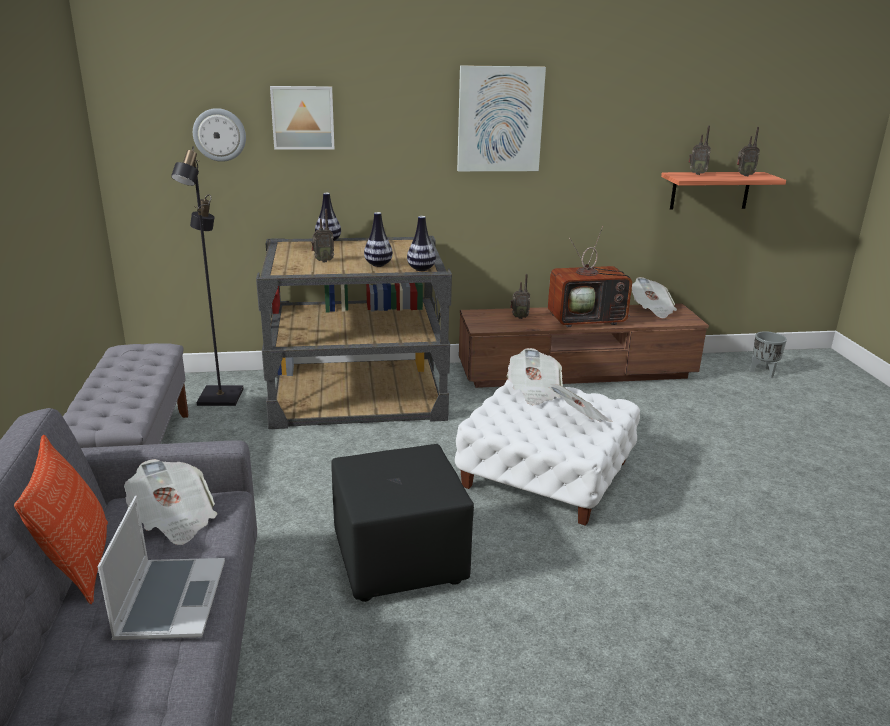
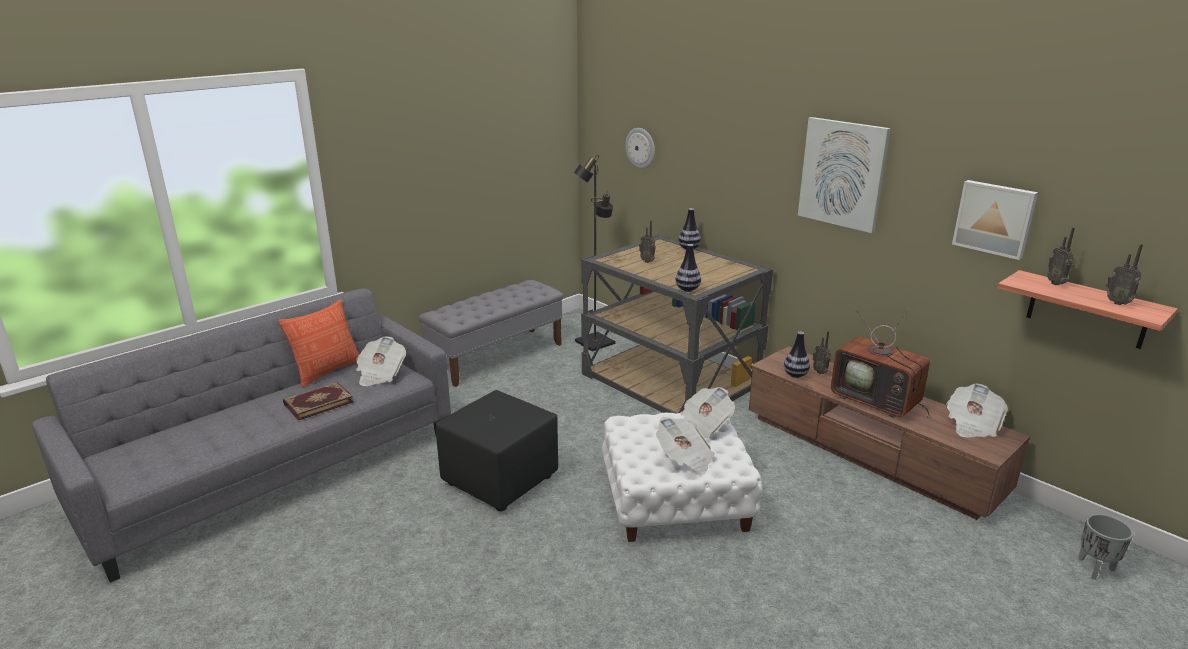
camera: 55 degrees right, 0 degrees up
(170, 599) = (318, 402): laptop -> book
(303, 117) = (691, 144): picture -> picture (994, 218)
(378, 265) = (672, 276): vase -> vase (795, 375)

